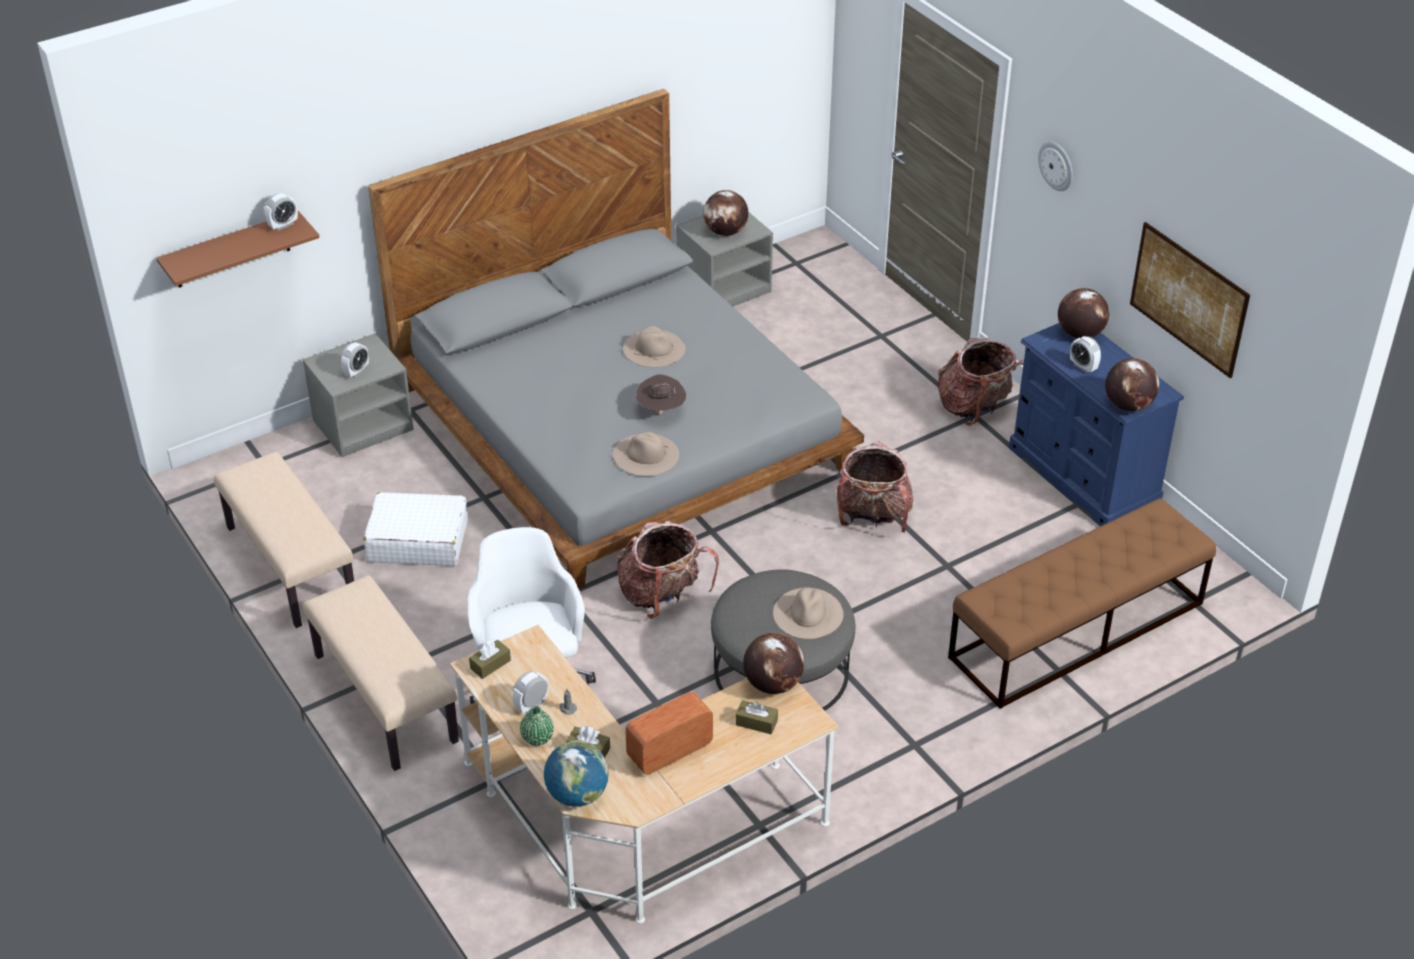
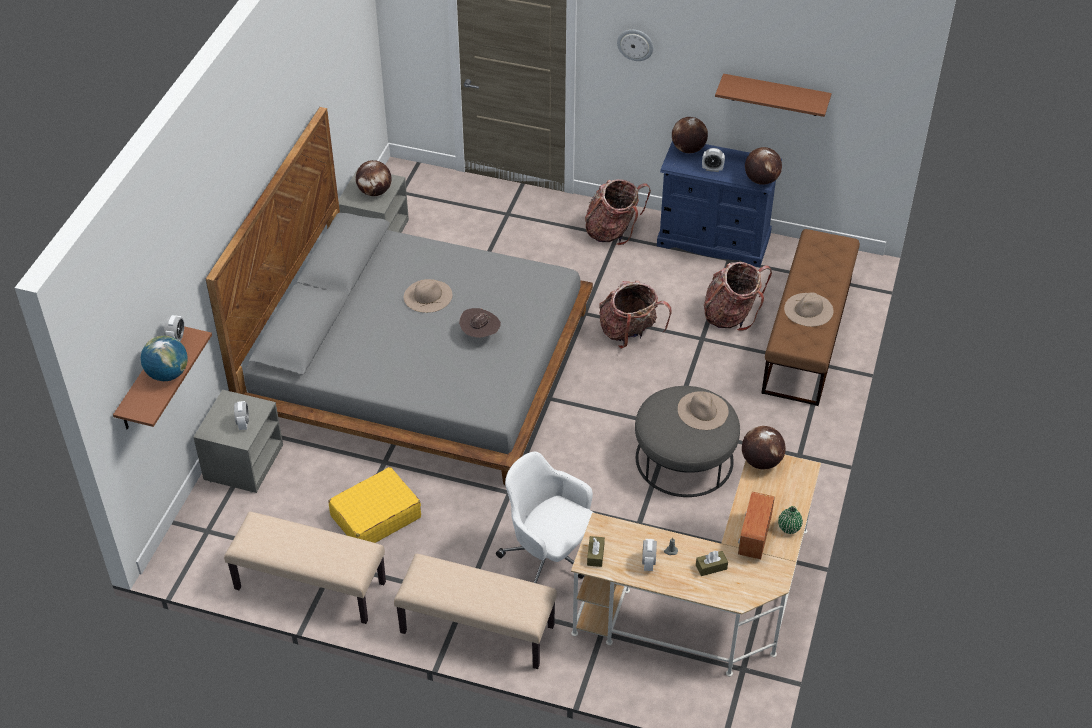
camera: 40 degrees left, 5 degrees up
(417, 541) = (375, 517): white suitcase -> yellow suitcase
(537, 738) = (675, 580): green vase -> green vase (789, 528)
(577, 795) = (737, 597): globe -> globe (168, 374)
(645, 455) = (505, 368): beige hat -> beige hat (808, 309)
(662, 596) = (567, 456): backpack -> backpack (731, 315)
(756, 722) = (779, 489): brown tissue box -> none
(1188, 299) = (775, 95): picture -> brown shelf

